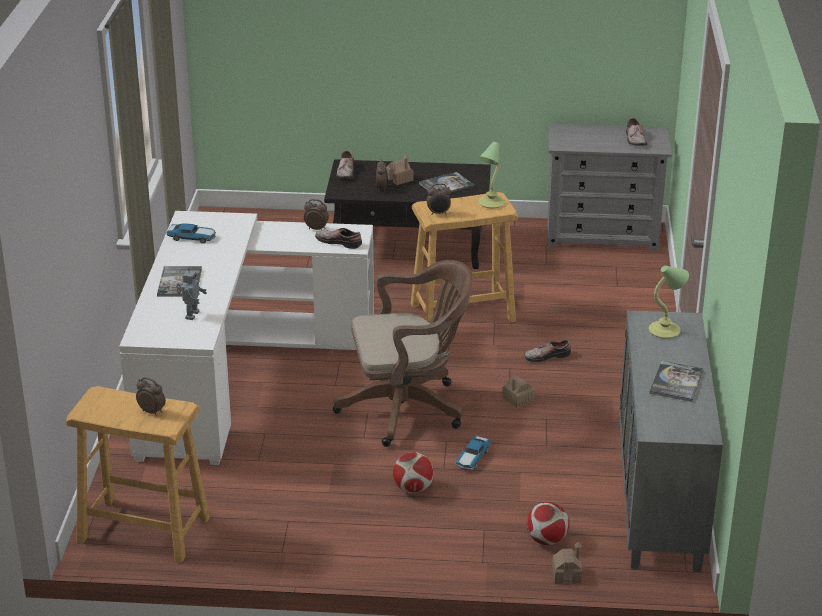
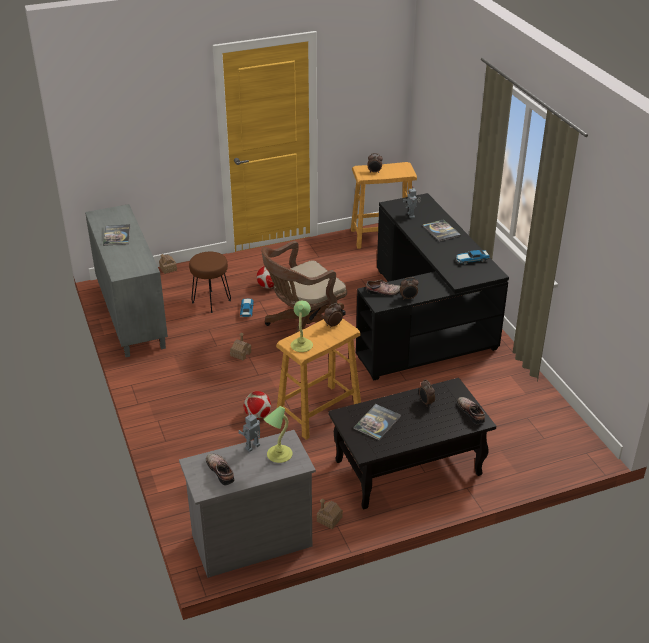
camera: 155 degrees right, 5 degrees up
(232, 373) = (426, 321): white desk -> black desk
(399, 179) = (420, 418): toy house -> toy house (329, 519)
(520, 489) = (210, 301): none -> brown stool
(546, 356) = (238, 392): shoe -> none
(546, 540) = (185, 281): football -> football (257, 415)
(596, 146) = (253, 447): none -> toy robot
(665, 330) = (131, 264): table lamp -> table lamp (278, 455)

